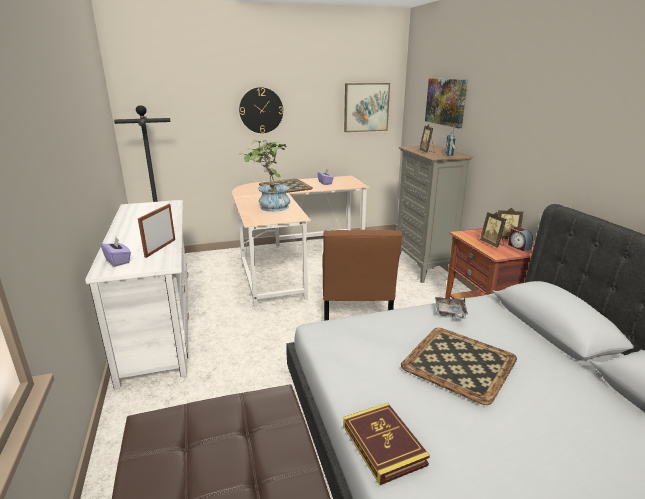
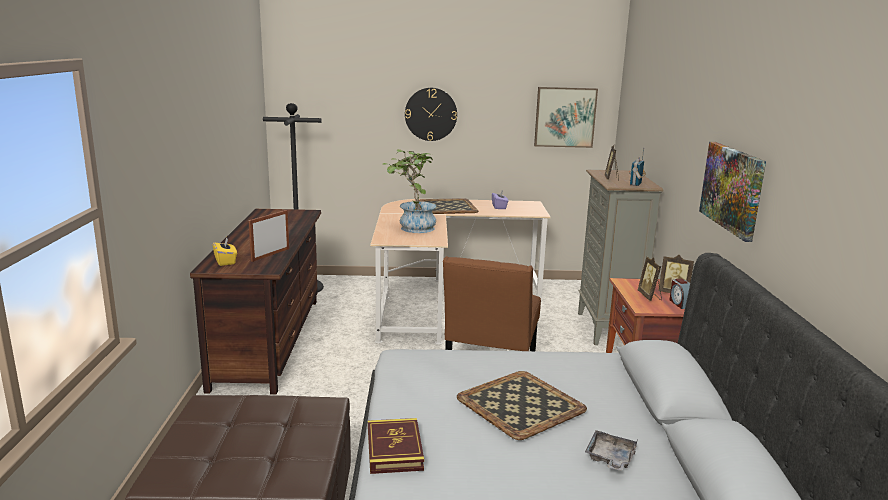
camera: 15 degrees right, 5 degrees down
(118, 261) = (225, 261): purple tissue box -> yellow tissue box
(159, 322) = (270, 341): white dresser -> brown dresser
(446, 102) = (648, 118): picture -> picture (732, 188)
(450, 313) = (554, 362): grey tray -> grey tray (610, 458)

